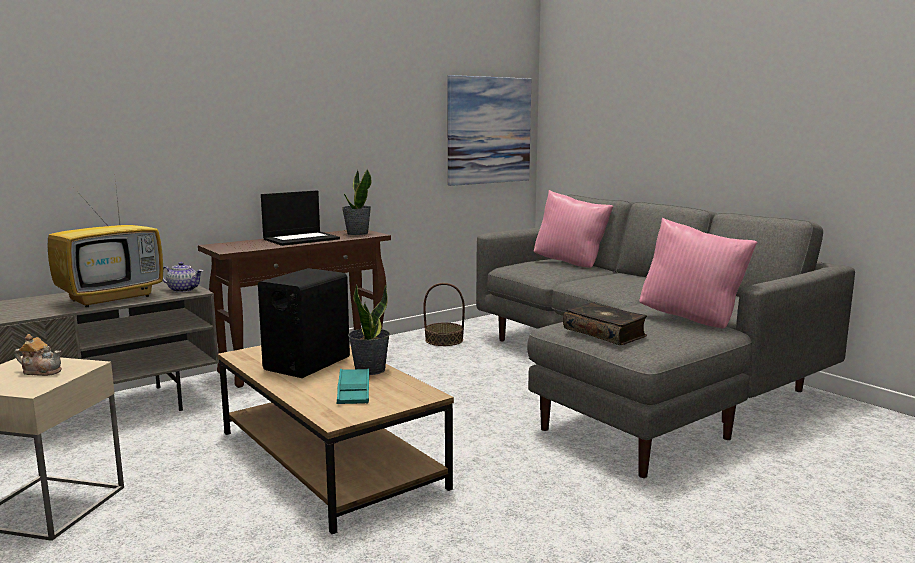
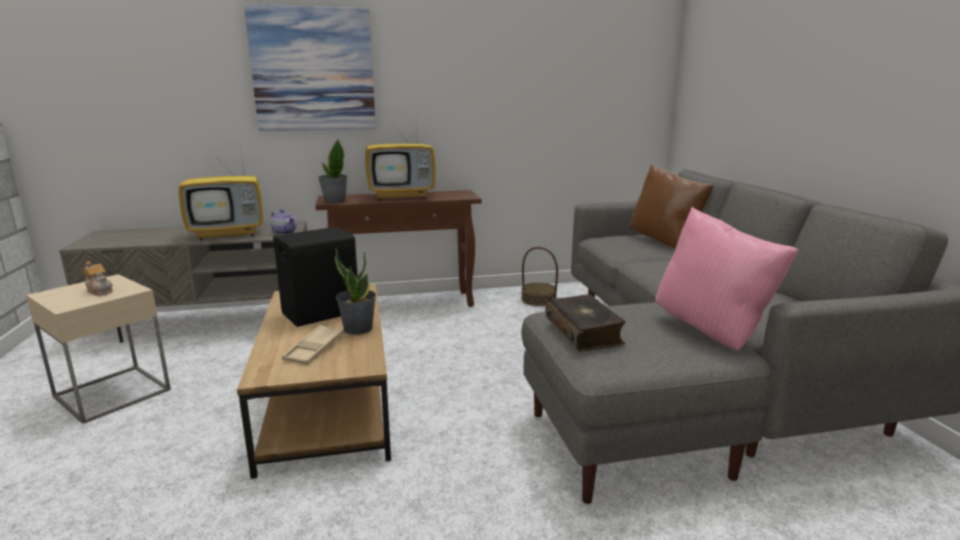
camera: 25 degrees right, 5 degrees up
(301, 239) = (402, 196): laptop -> television
(353, 391) = (315, 349): turquoise tray -> beige tray
(357, 233) = (456, 195): potted plant -> potted plant (334, 201)
(489, 130) = (615, 101): picture -> picture (313, 70)
(571, 263) = (665, 242): pink pillow -> brown pillow

